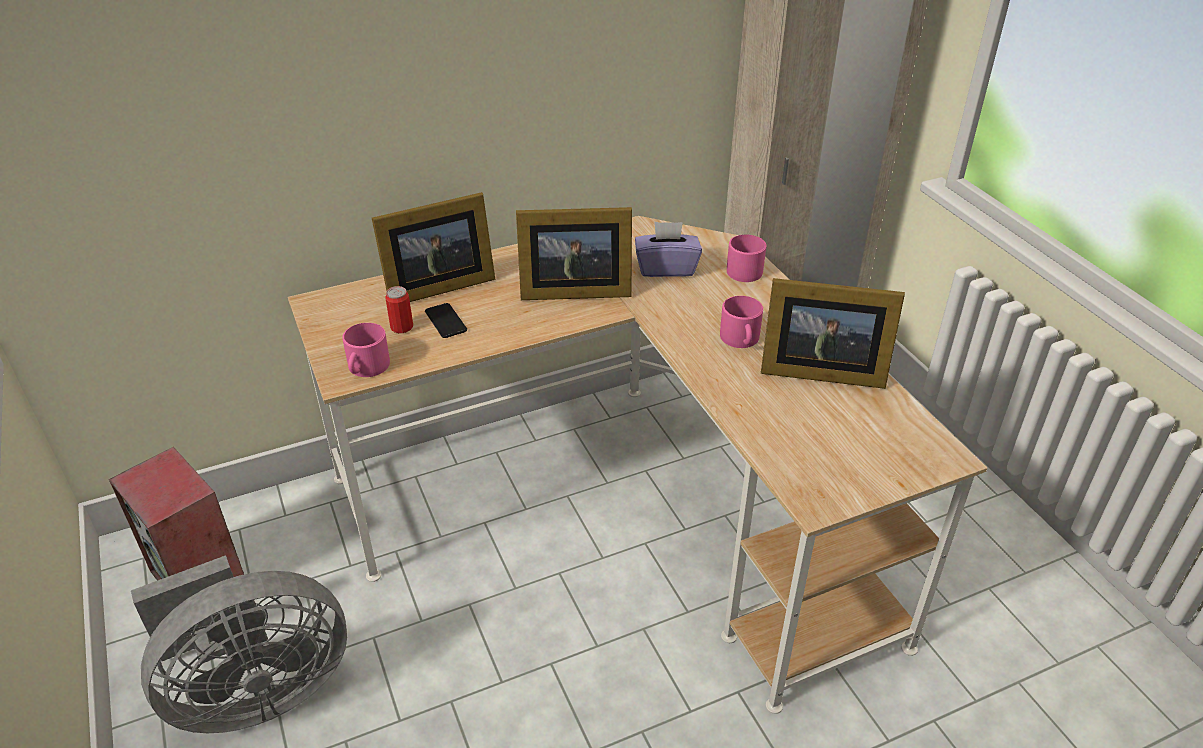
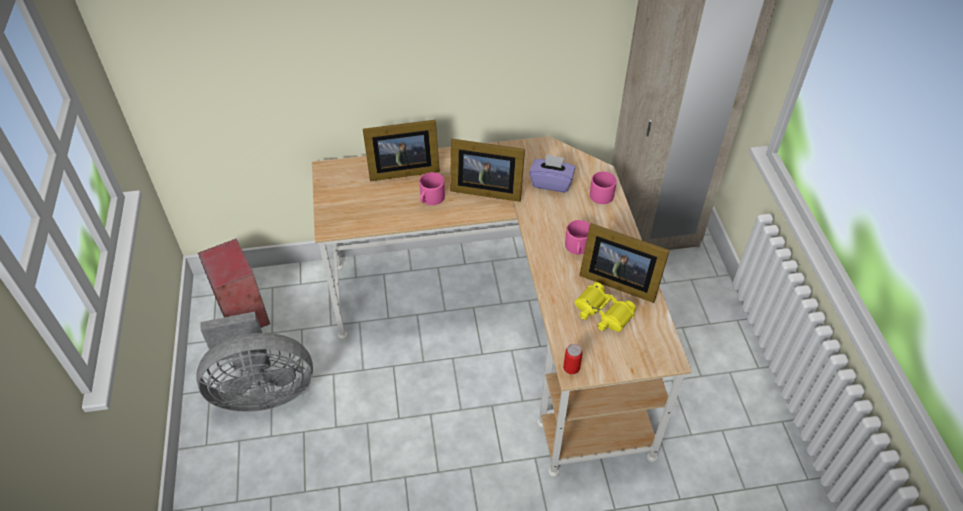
camera: 15 degrees right, 10 degrees up
(366, 367) = (344, 223): pink mug -> pink mug (430, 198)
(401, 327) = (372, 197): can -> can (571, 367)
(446, 321) = (400, 198): phone -> none
(818, 416) = (602, 313): none -> yellow binoculars

